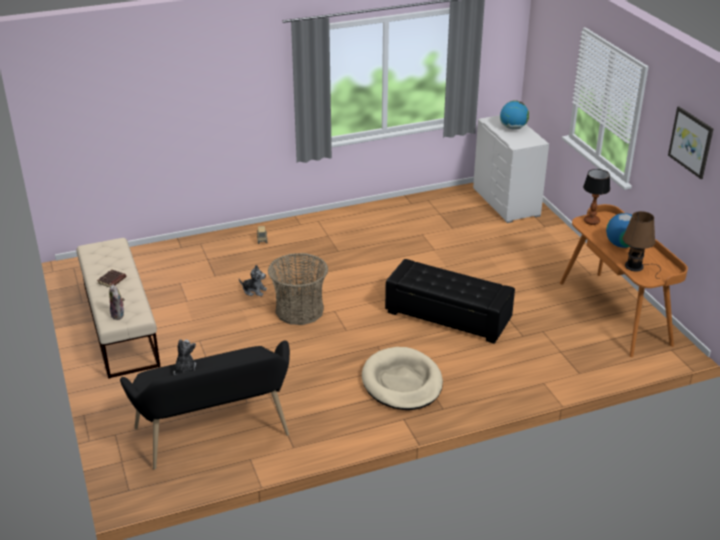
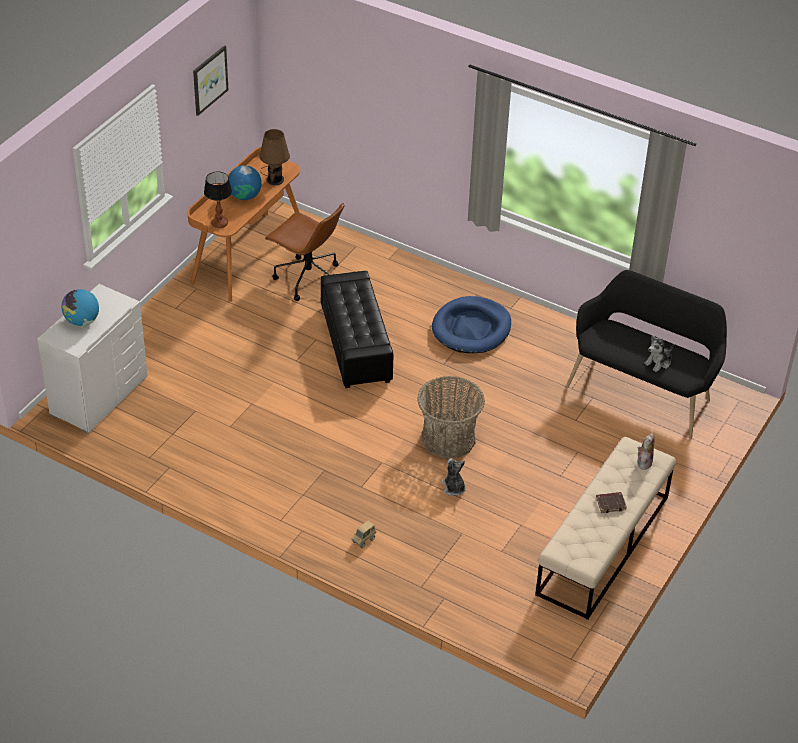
camera: 130 degrees left, 10 degrees up
(402, 382) = (471, 328): beige dog bed -> blue dog bed
(555, 328) = (307, 278): none -> brown office chair

